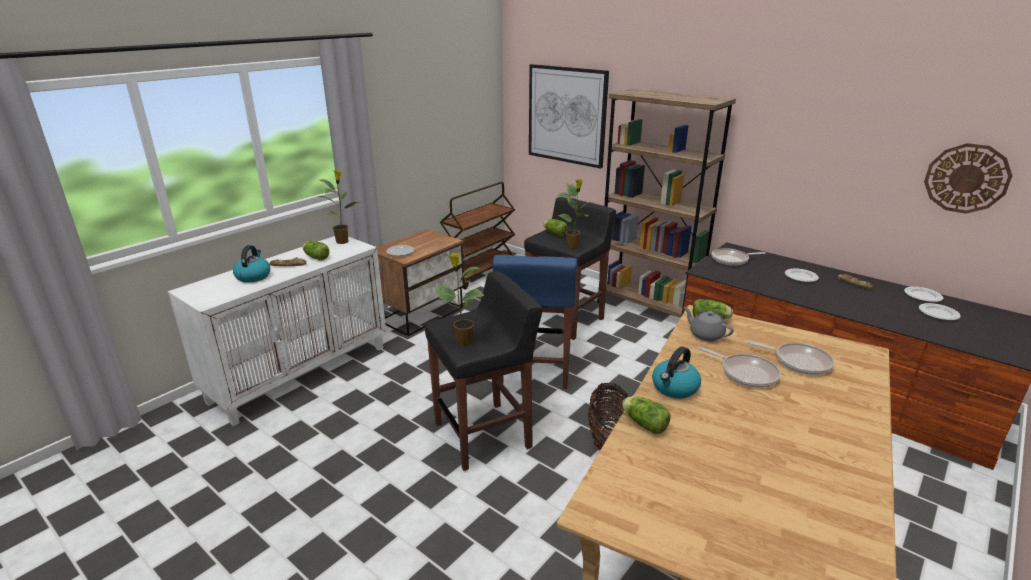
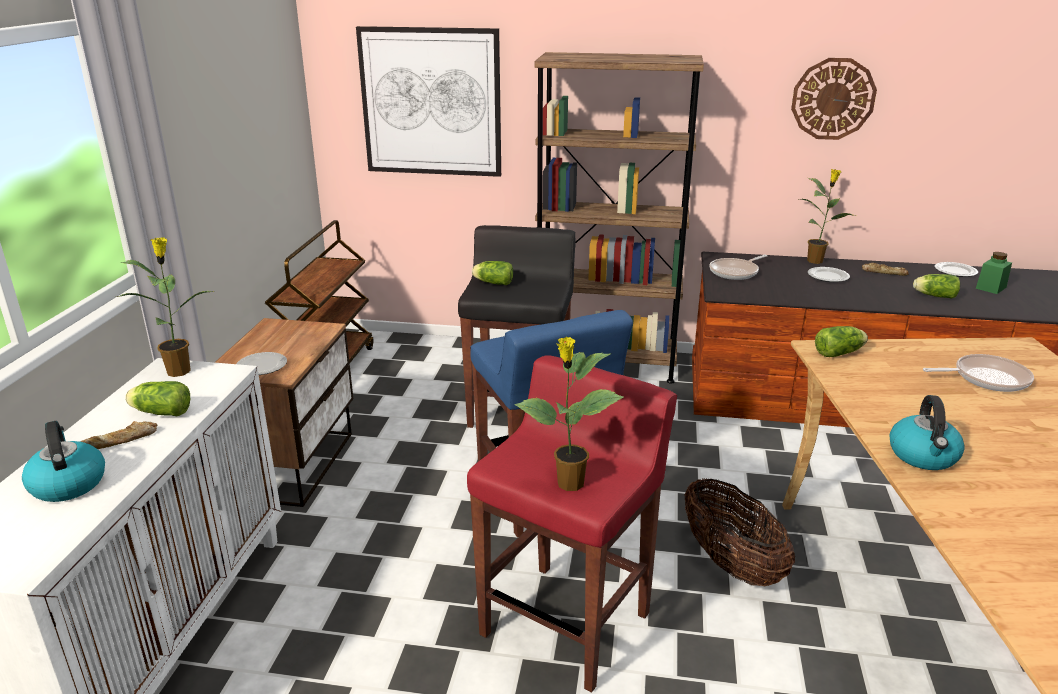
camera: 30 degrees left, 0 degrees up
(484, 435) = (567, 622): black stool -> red stool
(573, 246) = (541, 296): potted plant -> potted plant (816, 261)
(643, 423) = (956, 517): lettuce -> lettuce (933, 295)
(706, 335) = (861, 374): grey teapot -> none
(745, 373) = (961, 410): frying pan -> none
(938, 314) = (991, 288): plate -> green jar
(966, 178) = (982, 127): wall clock -> wall clock (833, 99)

